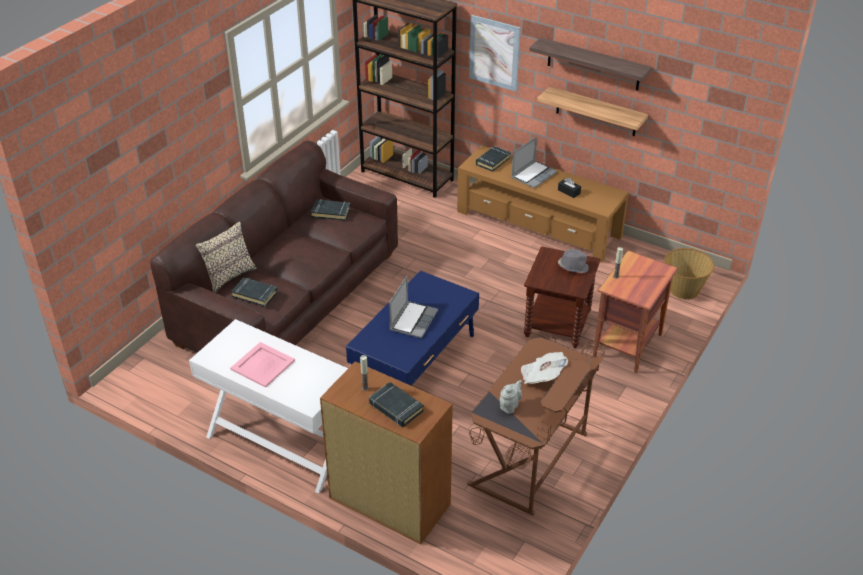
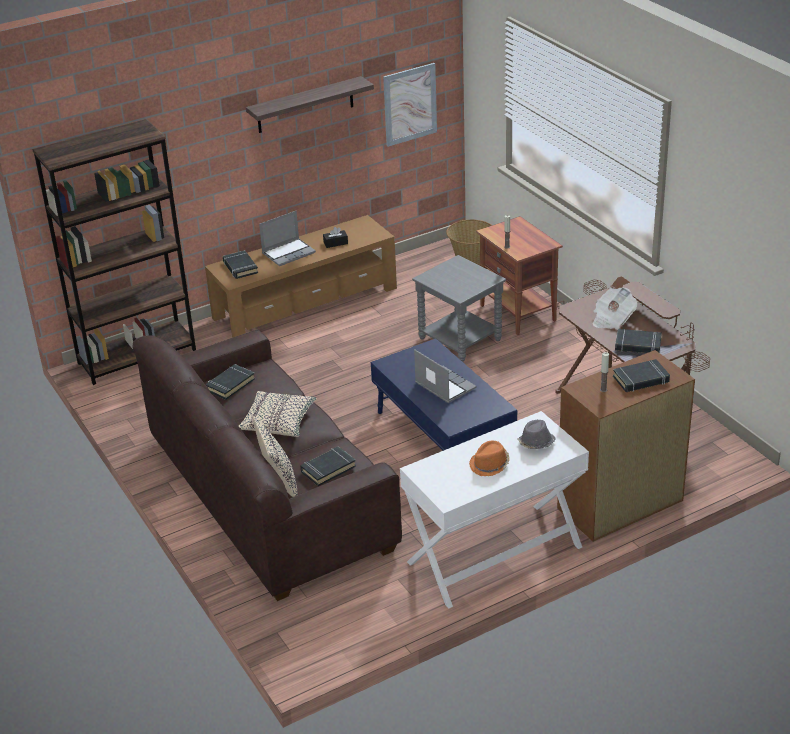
camera: 60 degrees left, 5 degrees down
(263, 365) = (490, 465): pink tray -> orange hat
(300, 250) = (278, 421): none -> beige pillow
(494, 53) = (197, 152): picture -> picture (410, 104)
(510, 405) = (638, 345): grey teapot -> black book
(533, 175) = (289, 253): laptop -> laptop turned 75 degrees clockwise
(558, 324) = (460, 339): brown side table -> grey side table
(572, 267) = (458, 271): grey hat -> grey hat (536, 443)
(596, 112) = (317, 153): shelf -> none

